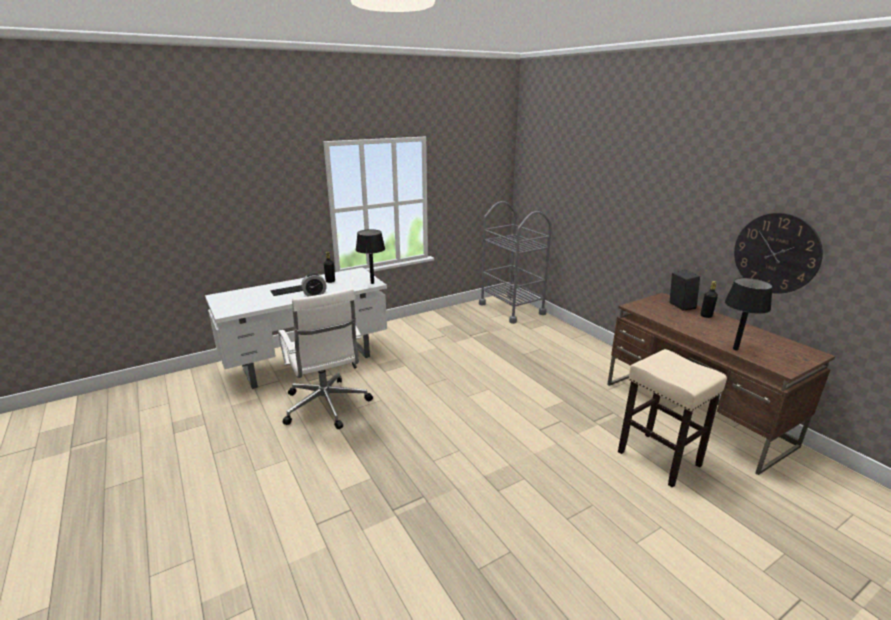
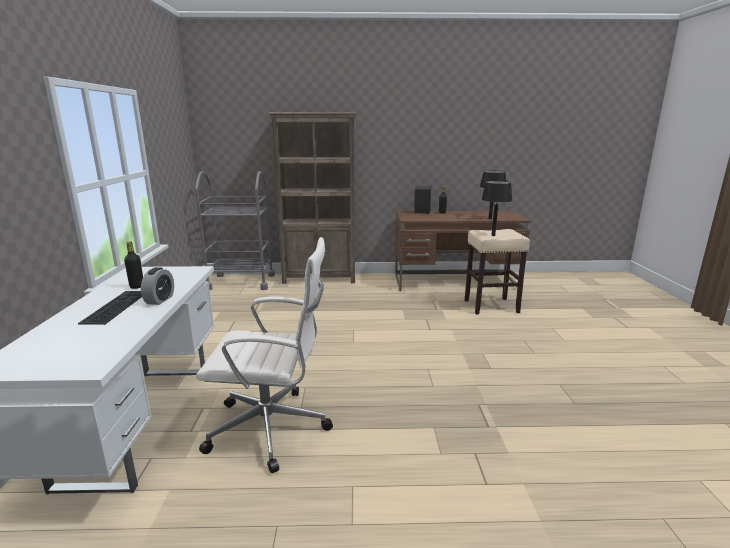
camera: 60 degrees left, 5 degrees down
(372, 283) = (194, 270): black table lamp -> black table lamp (493, 235)
(571, 335) = (320, 278): none -> brown bookcase
(776, 253) = (467, 159): wall clock -> none

